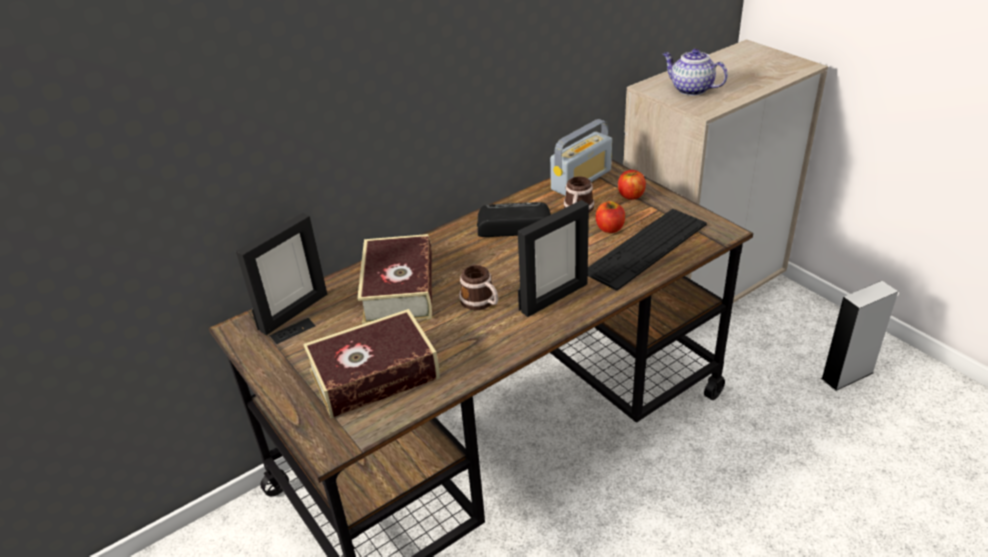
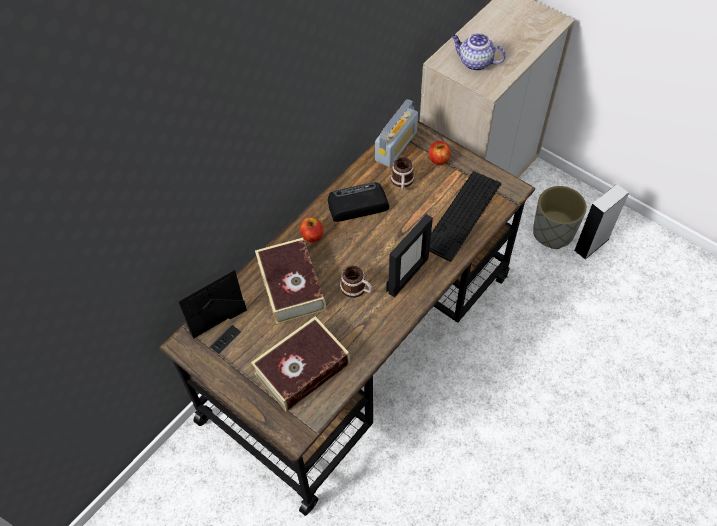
camera: 15 degrees left, 20 degrees up
(293, 311) = (218, 321): picture frame -> picture frame turned 150 degrees counterclockwise
(610, 228) = (431, 198): apple -> apple (312, 236)
(794, 356) = (553, 233): none -> grey planter

